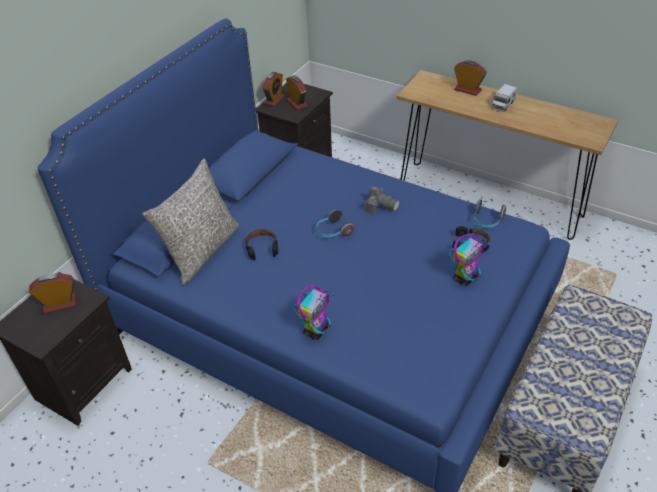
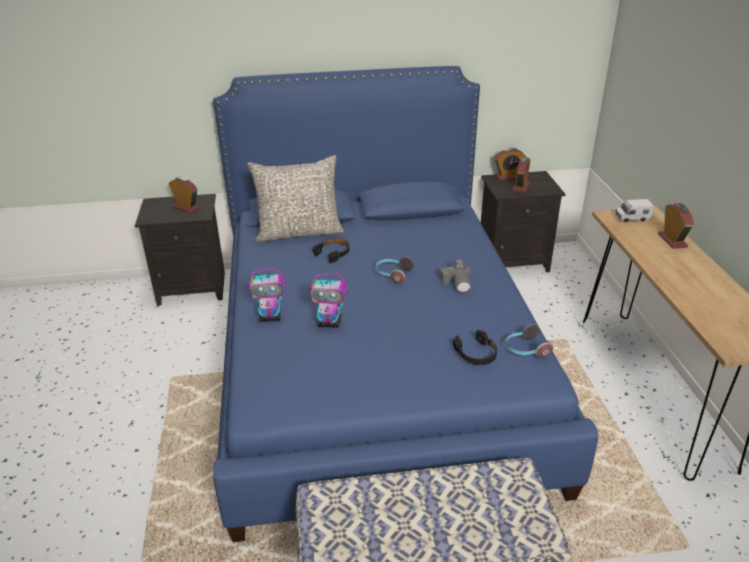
camera: 50 degrees right, 10 degrees down
(465, 278) = (426, 369): toy robot -> toy robot (330, 323)
(502, 104) = (687, 268): toy truck -> toy truck (632, 218)

